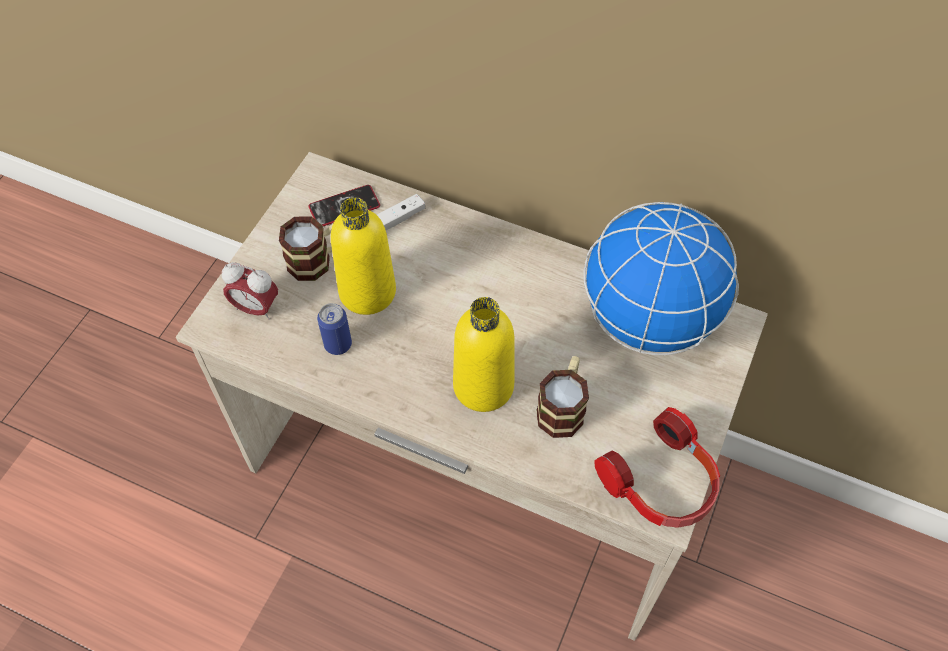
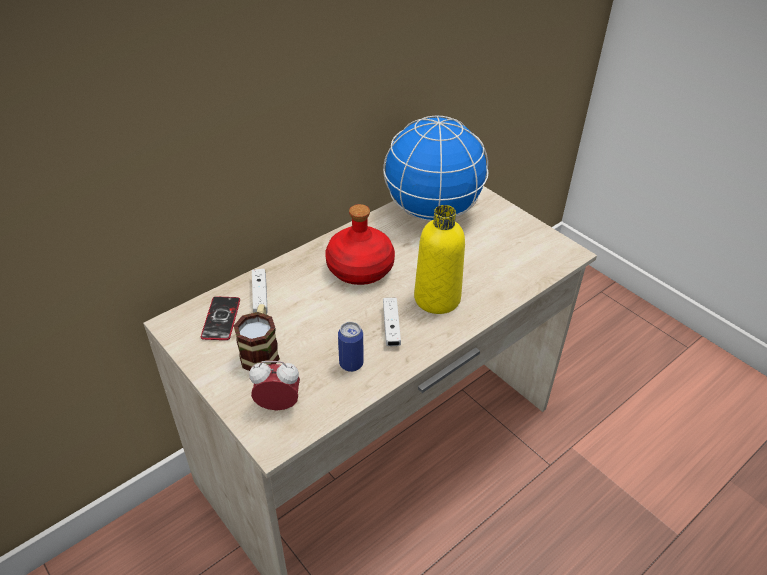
camera: 65 degrees left, 15 degrees down
(256, 308) = (278, 405): alarm clock -> alarm clock turned 135 degrees counterclockwise
(367, 292) = (314, 331): yellow bottle -> none
(411, 359) = (391, 327): none -> white game controller
(491, 290) = (361, 268): none -> red bottle
(563, 407) = (475, 268): mug -> none
(662, 483) = (550, 248): headphones -> none

